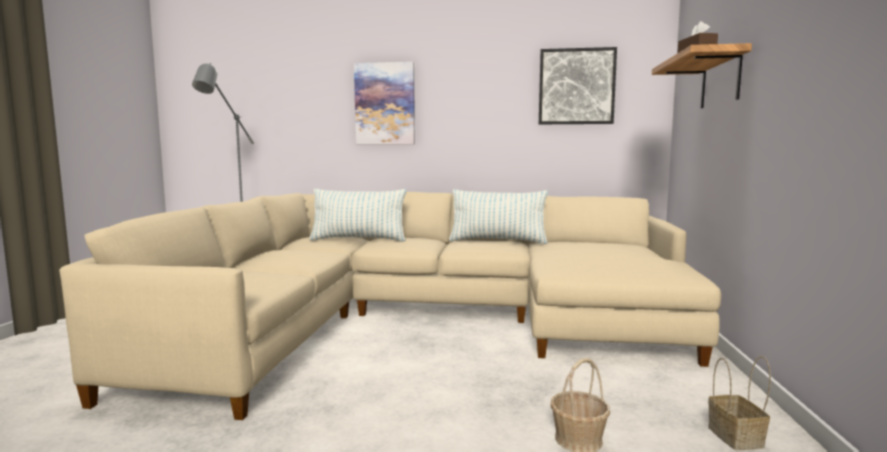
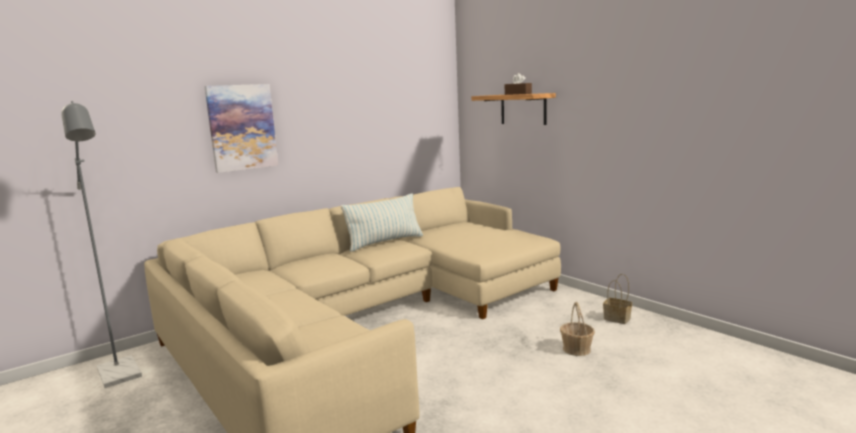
camera: 45 degrees left, 5 degrees up
(358, 240) = (277, 272): pillow -> none
(576, 87) = (400, 103): picture -> none

